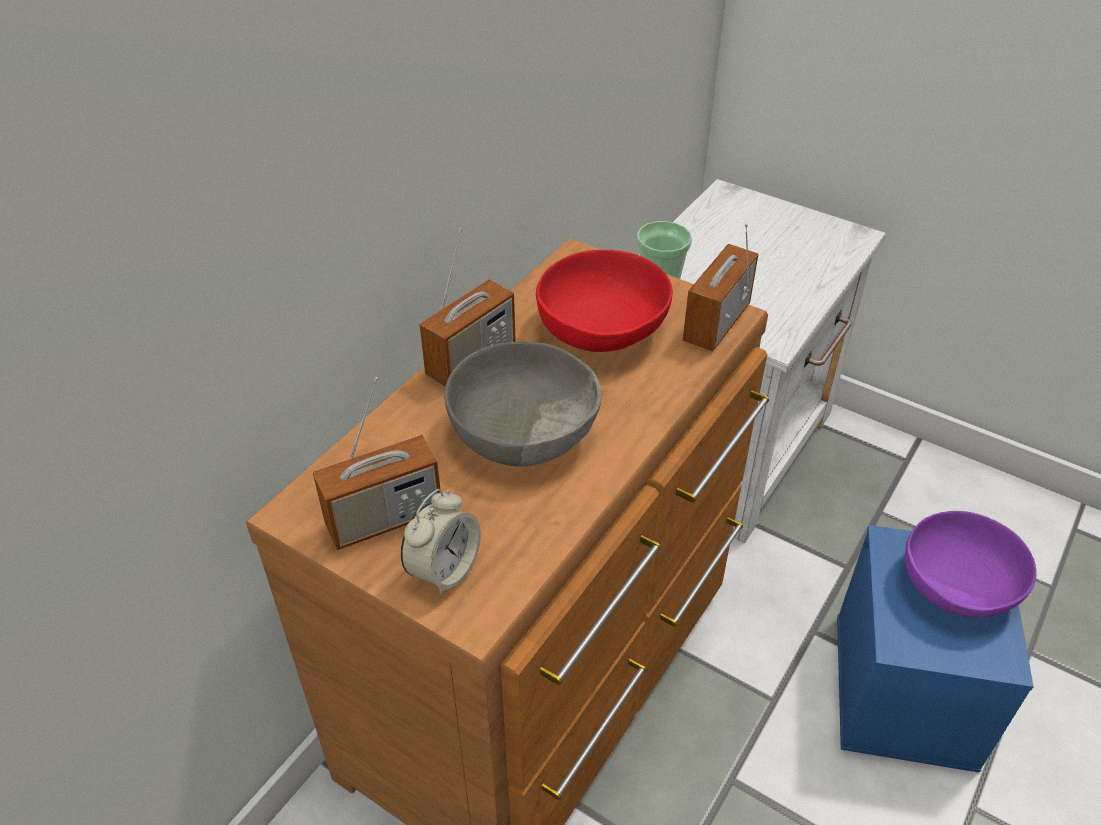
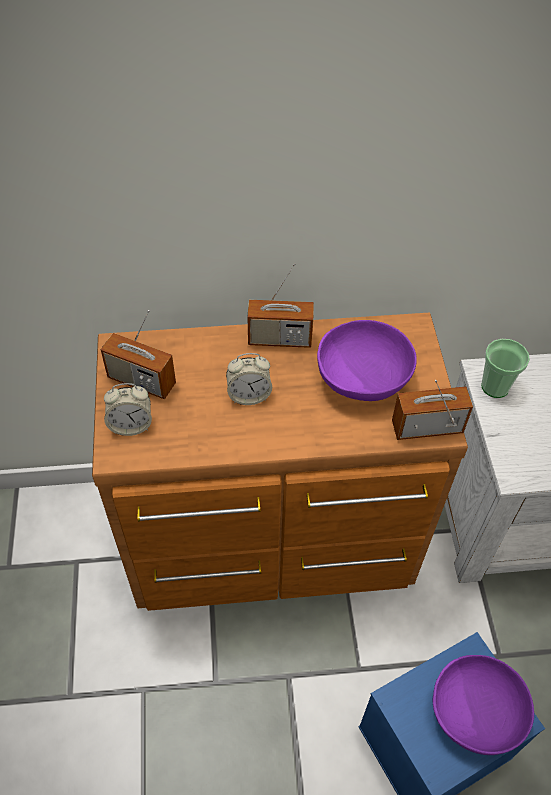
camera: 50 degrees right, 10 degrees up
(523, 431) = (249, 395): grey bowl -> alarm clock
(603, 330) = (363, 379): red bowl -> purple bowl

